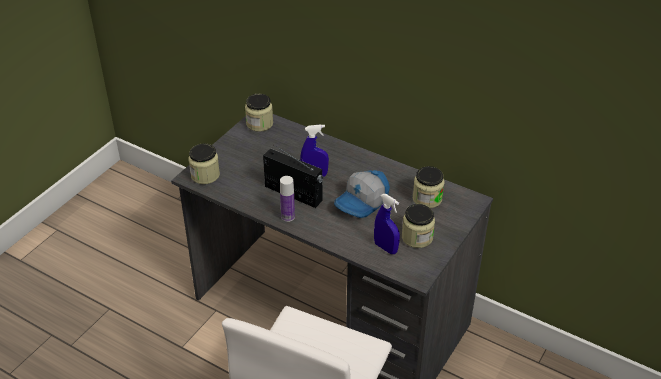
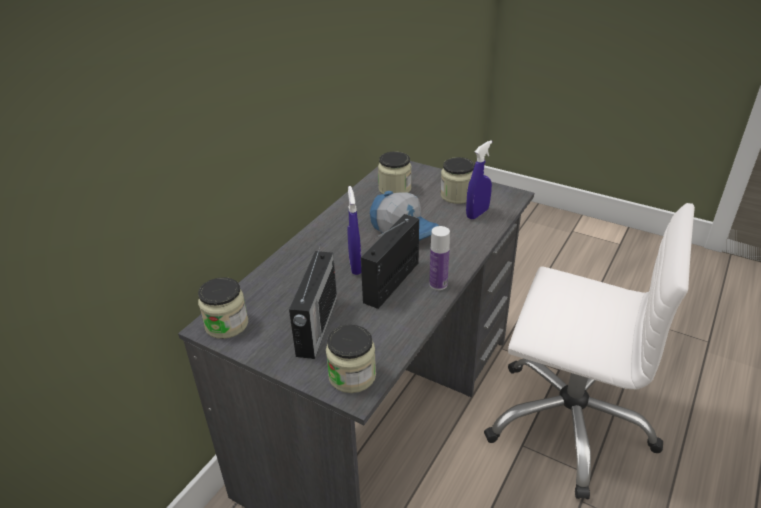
camera: 90 degrees left, 5 degrees down
(251, 159) = (316, 327): none -> radio

